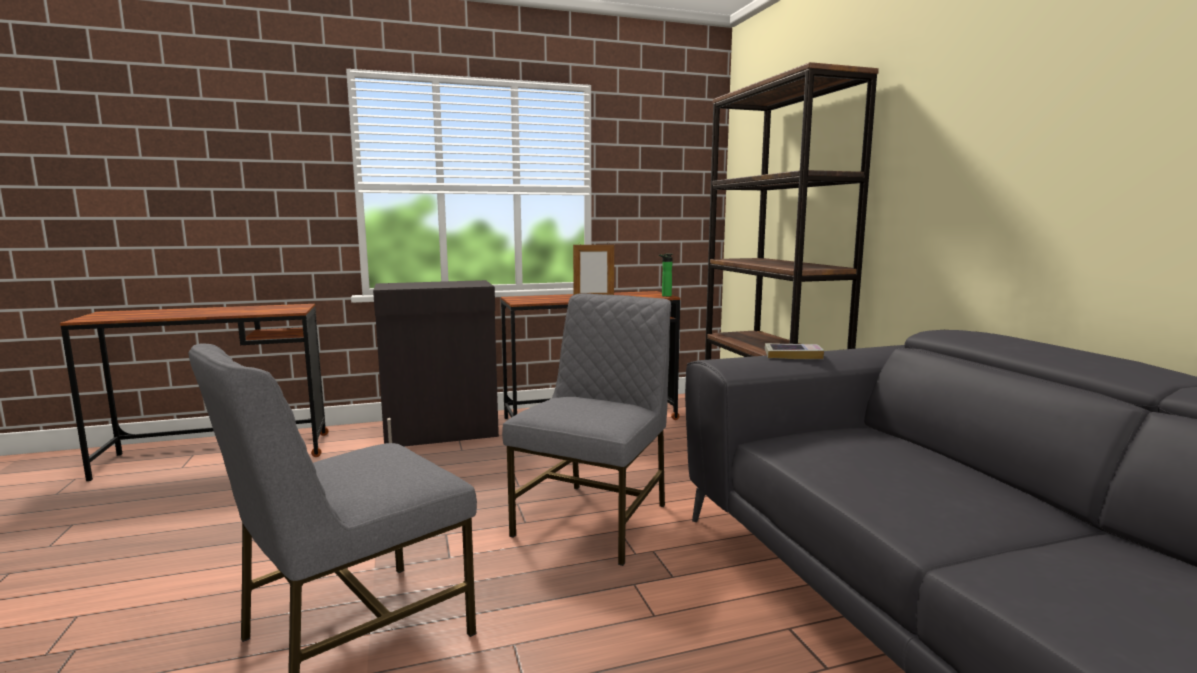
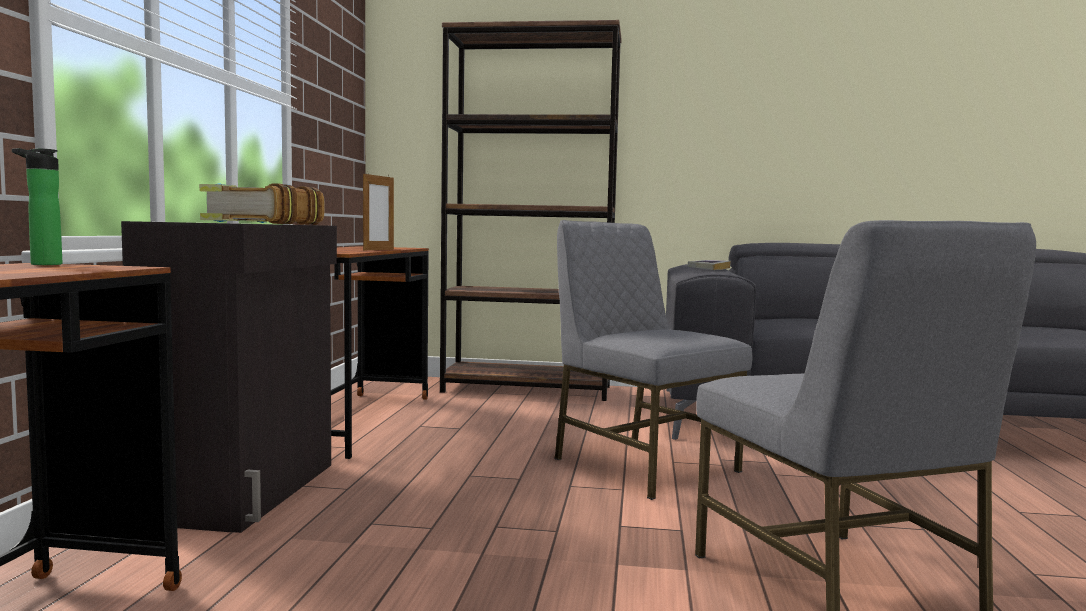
camera: 65 degrees left, 5 degrees down
(454, 284) = (263, 223): none -> book
(665, 296) = (408, 247): bottle -> bottle (41, 264)

